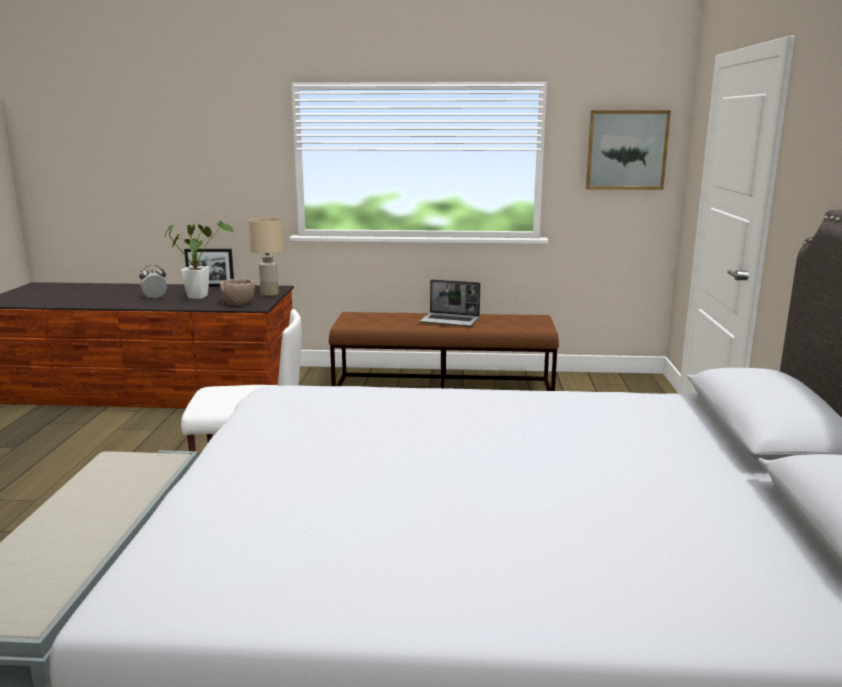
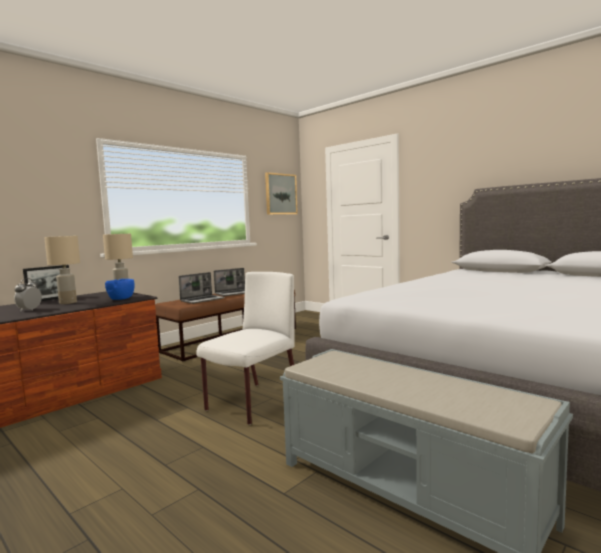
camera: 50 degrees left, 10 degrees down
(200, 296) = (68, 302): potted plant -> beige table lamp
(239, 303) = (121, 298): brown bowl -> blue bowl
(386, 322) = (202, 300): none -> laptop

